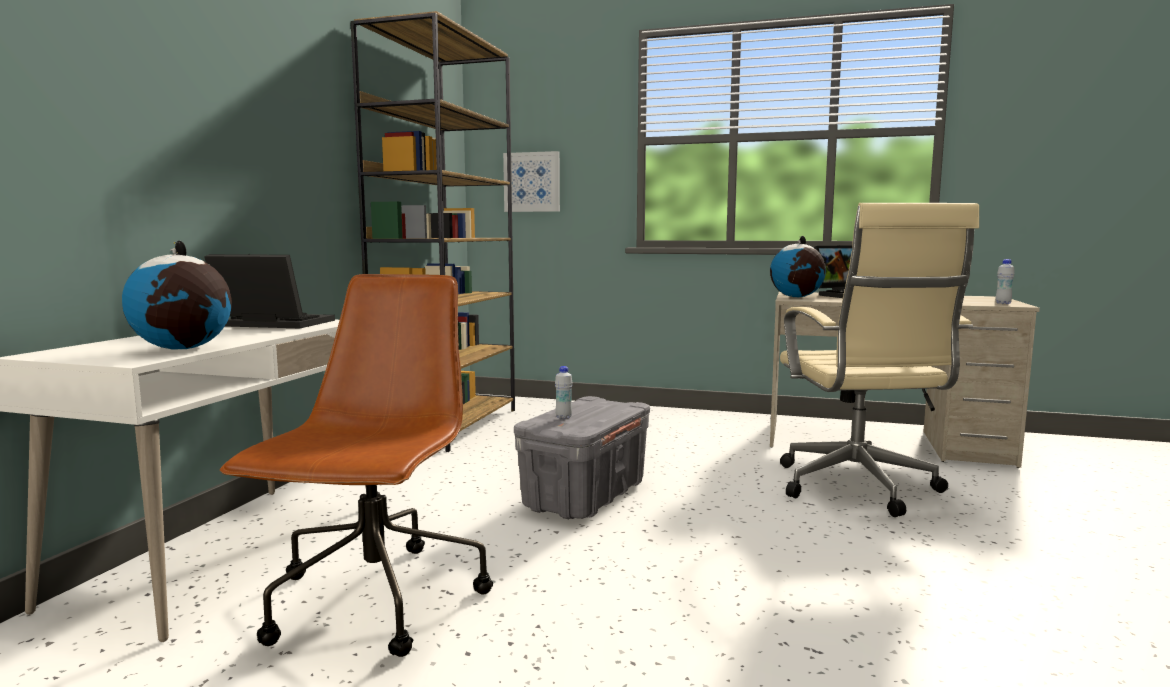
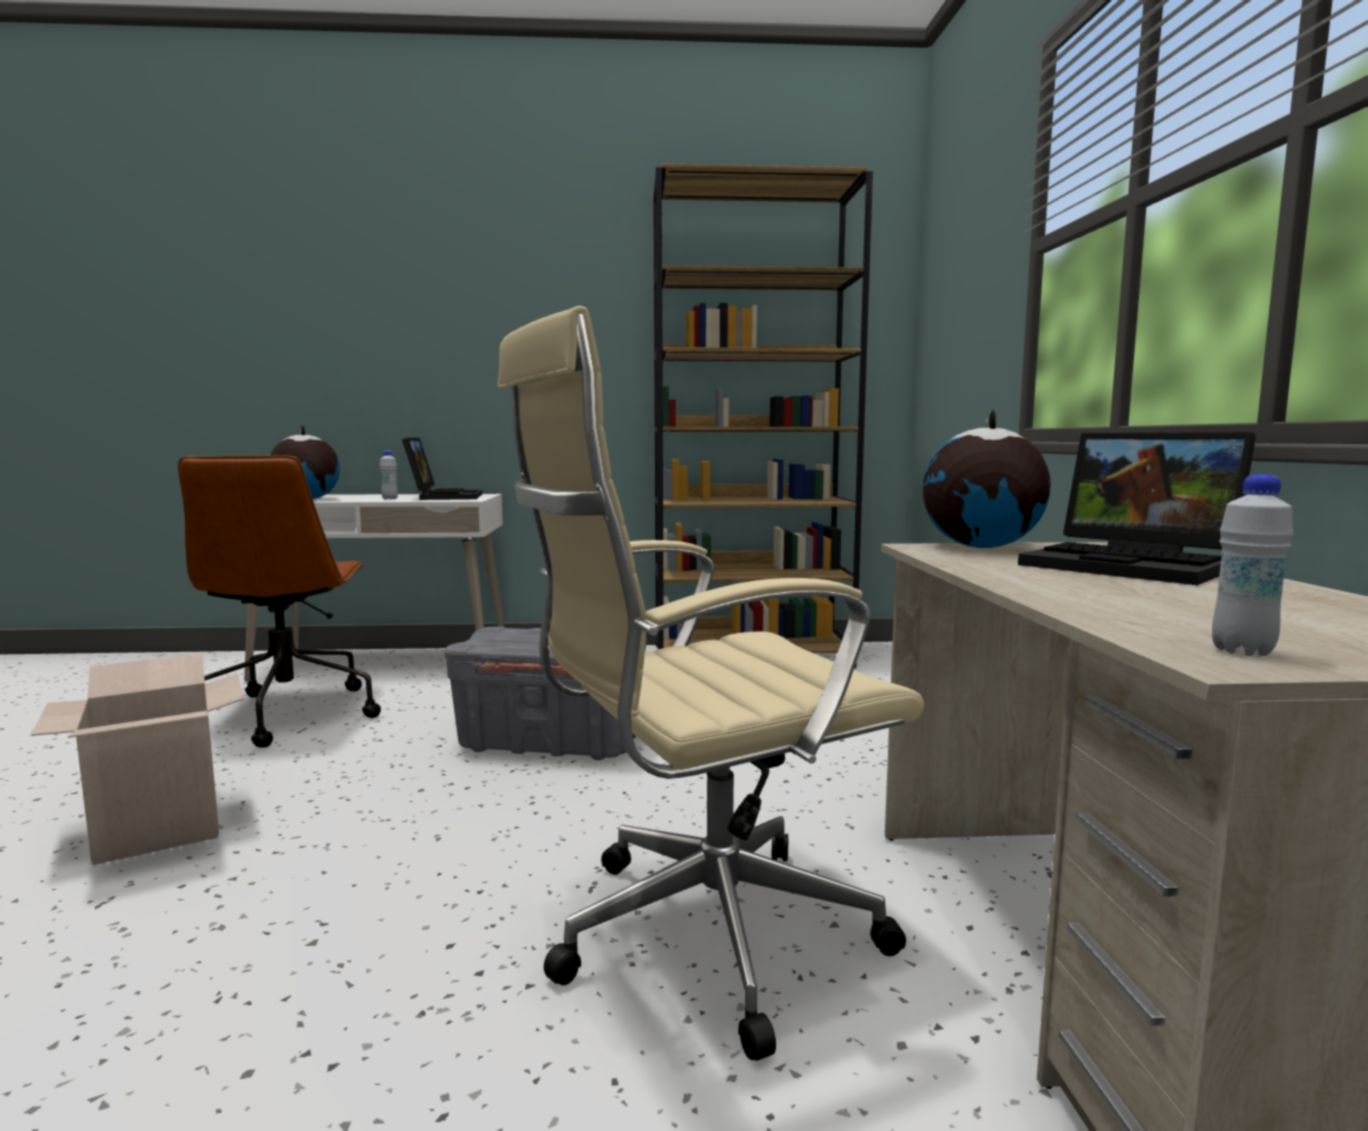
camera: 70 degrees right, 0 degrees up
(375, 602) = (287, 714): brown office chair -> brown office chair turned 90 degrees clockwise
(532, 182) = (951, 343): picture -> none
(563, 417) = (517, 634): white bottle -> white bottle (390, 499)
(678, 644) = (158, 828): none -> cardboard box

